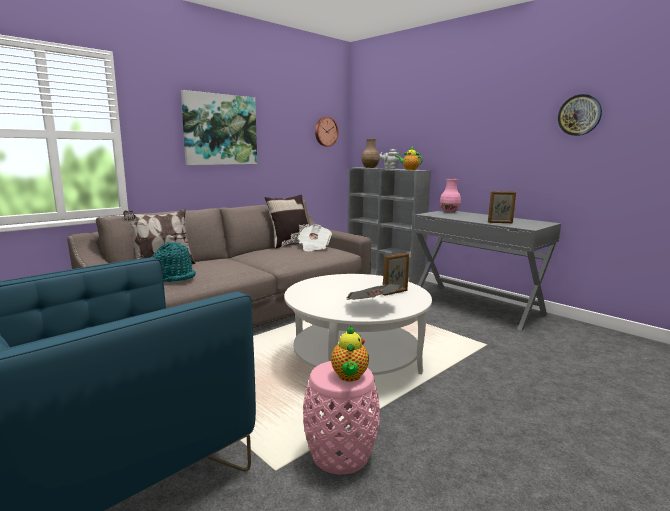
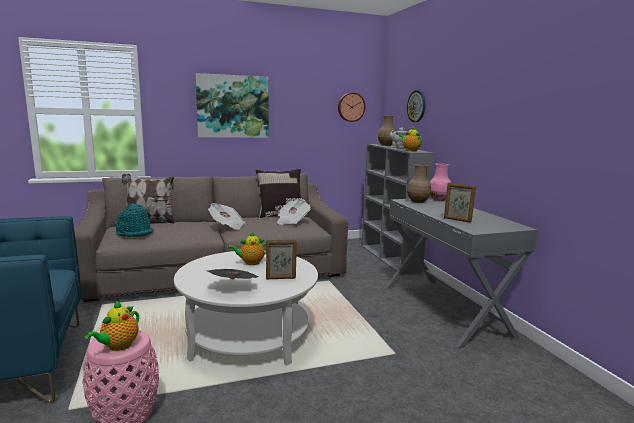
camera: 25 degrees right, 0 degrees up
(259, 258) = (227, 225): none -> newspaper
(344, 285) = (250, 263): none -> teapot
(439, 213) = (417, 201): none -> brown vase
(579, 115) = (566, 97): wall clock -> wall clock (416, 106)

